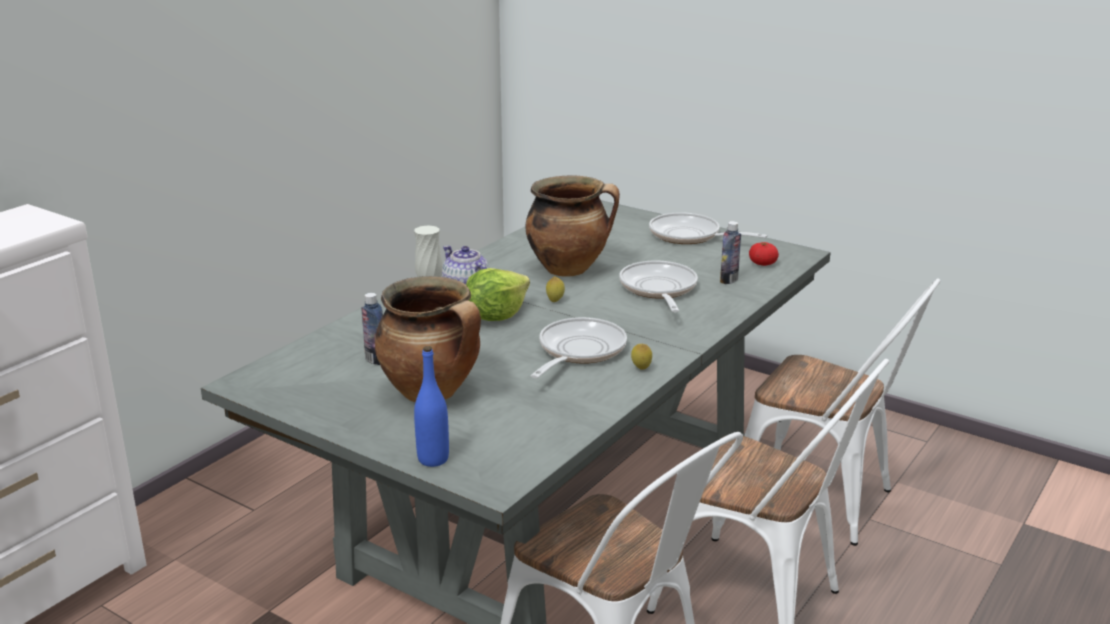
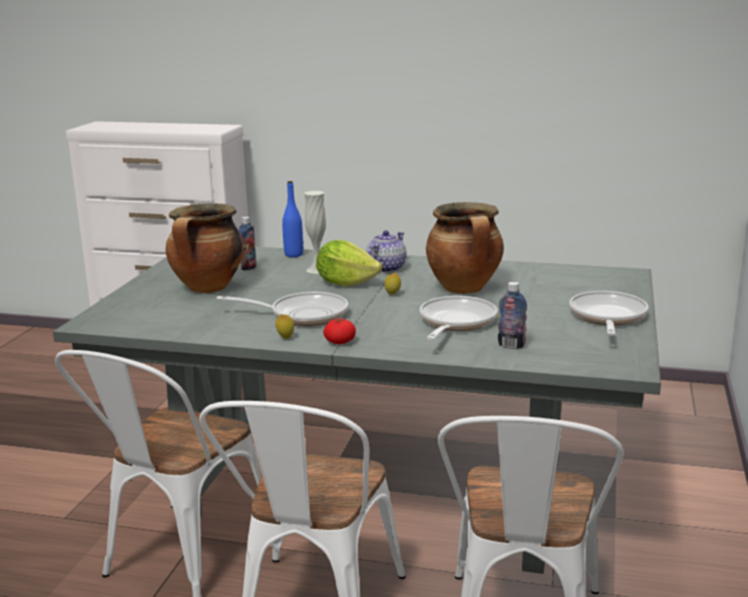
camera: 70 degrees right, 5 degrees down
(433, 459) = (116, 304): blue bottle -> blue bottle (293, 254)
(658, 290) = (455, 323): frying pan -> frying pan turned 45 degrees counterclockwise
(762, 263) = (575, 354): tomato -> tomato (340, 342)

